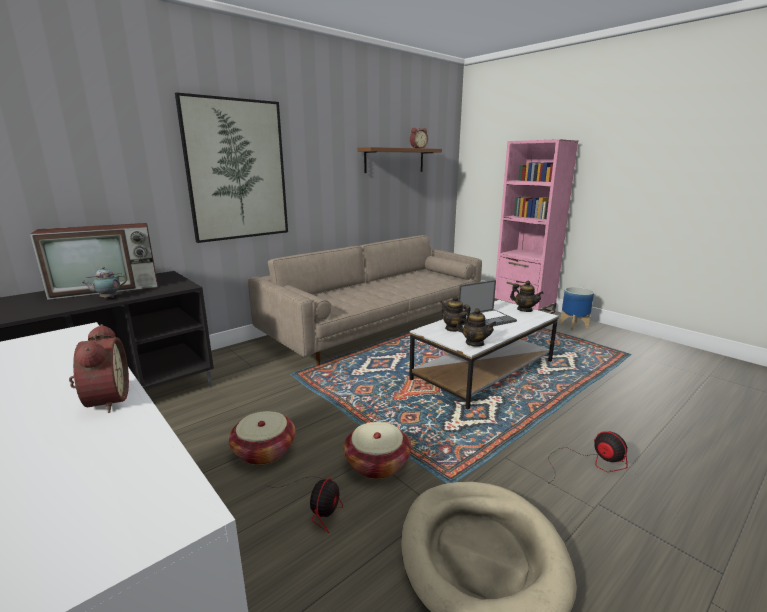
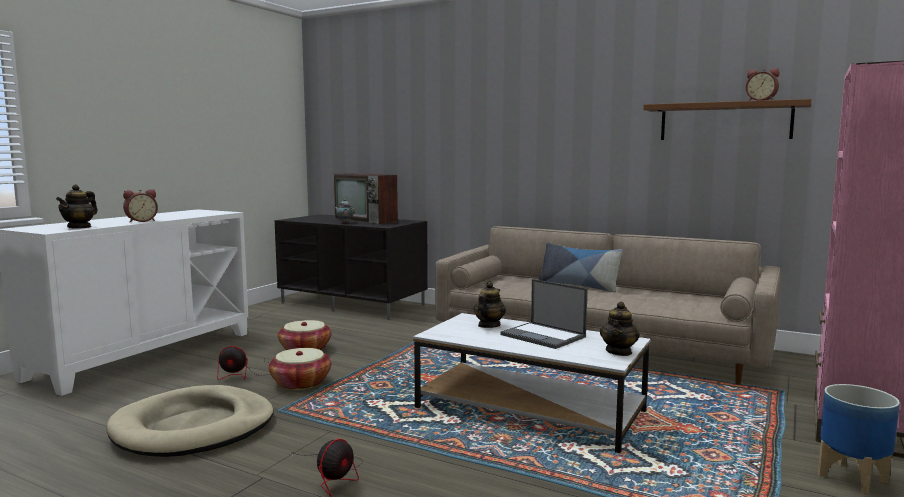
camera: 70 degrees right, 10 degrees down
(237, 170) = (493, 135): picture -> none
(356, 289) = (578, 286): none -> pillow
(474, 343) = (449, 335): teapot -> teapot (79, 227)

